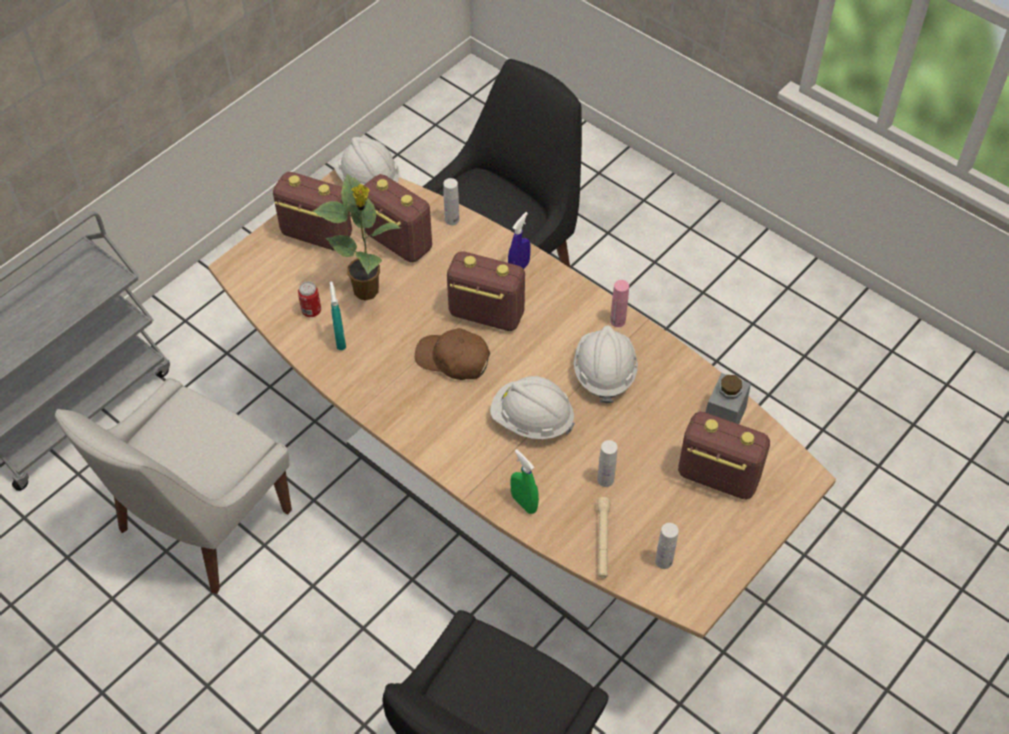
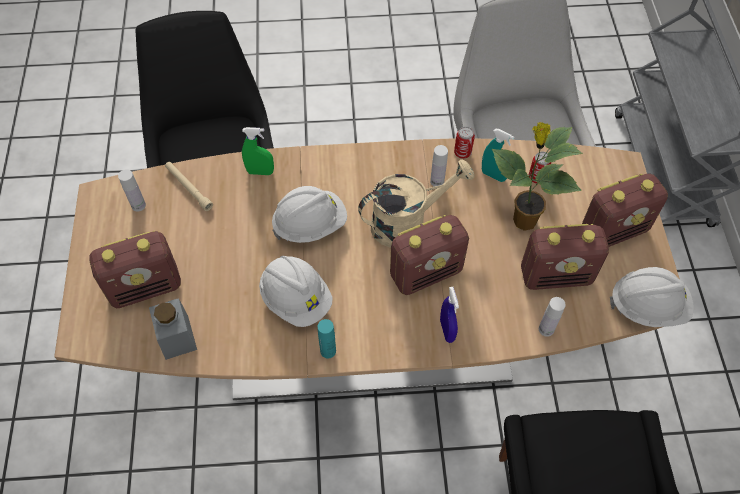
camera: 135 degrees right, 5 degrees up
(337, 377) = (462, 153): none -> can
(453, 360) = (407, 222): brown cap -> beige watering can
(605, 480) = (222, 225): white bottle -> white bottle (437, 181)
(617, 321) = (328, 351): pink bottle -> turquoise bottle

